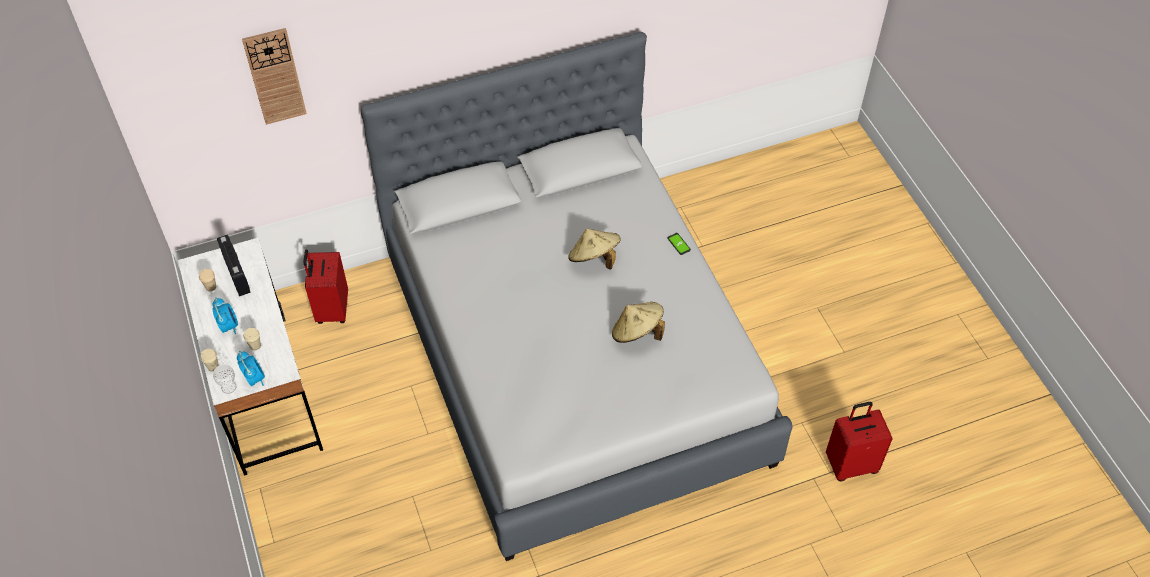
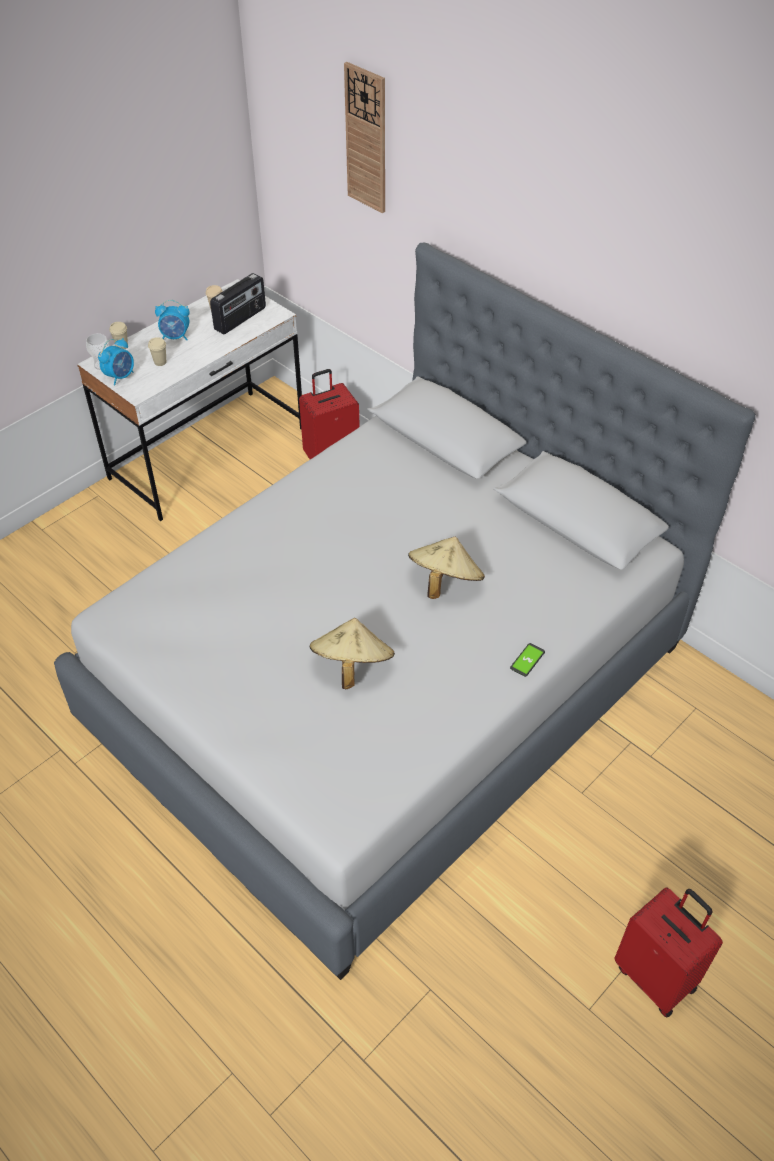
camera: 65 degrees right, 5 degrees down
(228, 326) = (176, 337): alarm clock -> alarm clock turned 45 degrees clockwise
(851, 464) = (392, 1088): red suitcase -> red suitcase (656, 976)

